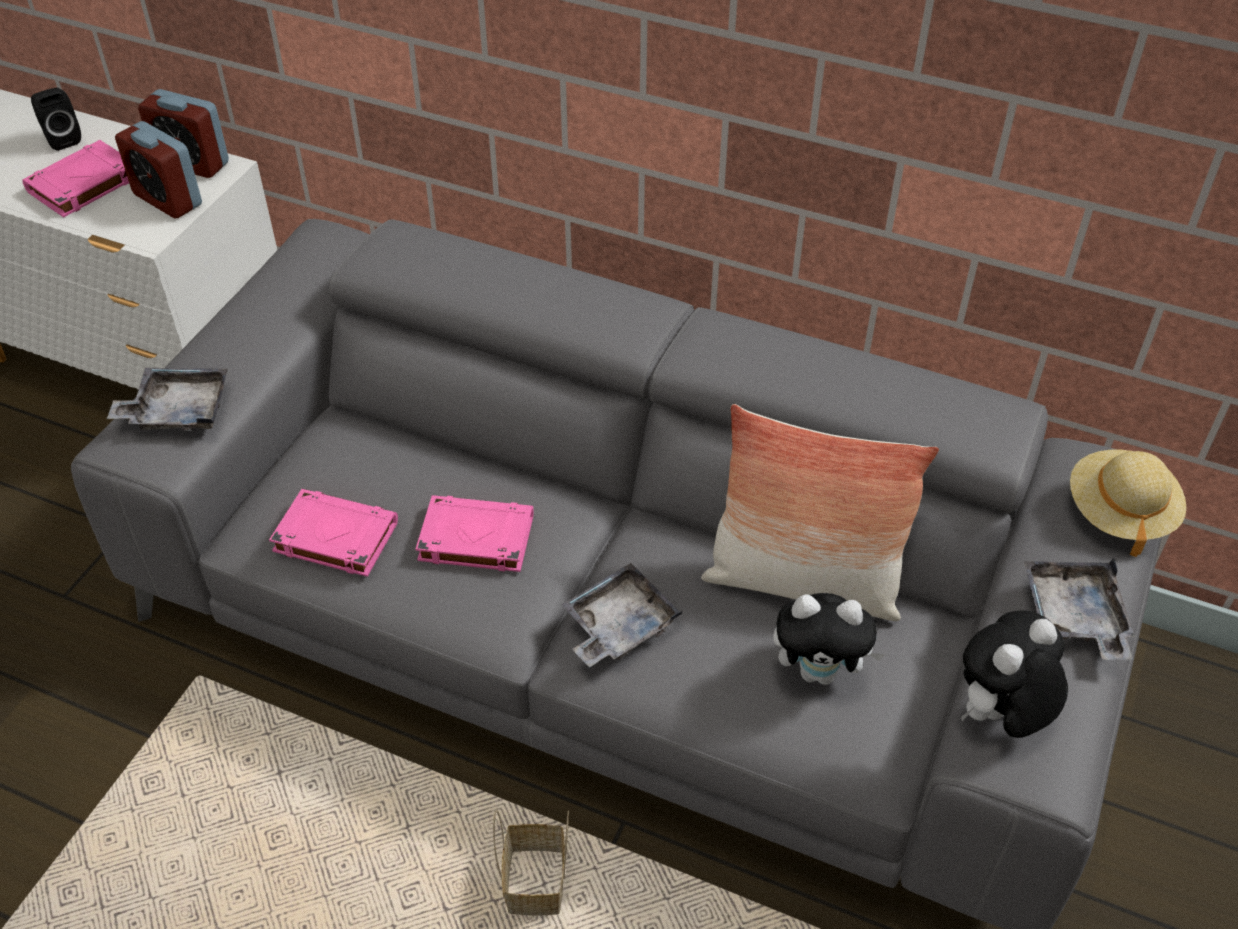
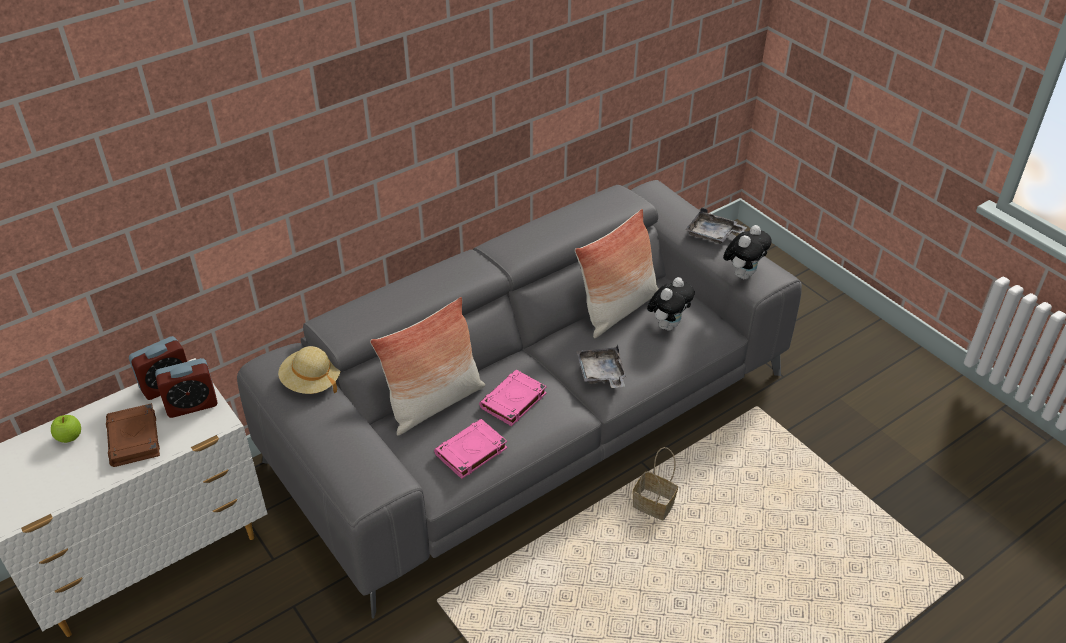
camera: 60 degrees left, 5 degrees down
(62, 139) = (69, 438): black speaker -> apple
(83, 185) = (134, 439): pink book -> brown book
(178, 411) = (362, 463): grey tray -> none
(415, 451) = (434, 403): none -> pillow
(999, 716) = (743, 274): plush toy -> plush toy turned 135 degrees counterclockwise
(1119, 512) = (672, 200): beige hat -> beige hat (311, 382)

